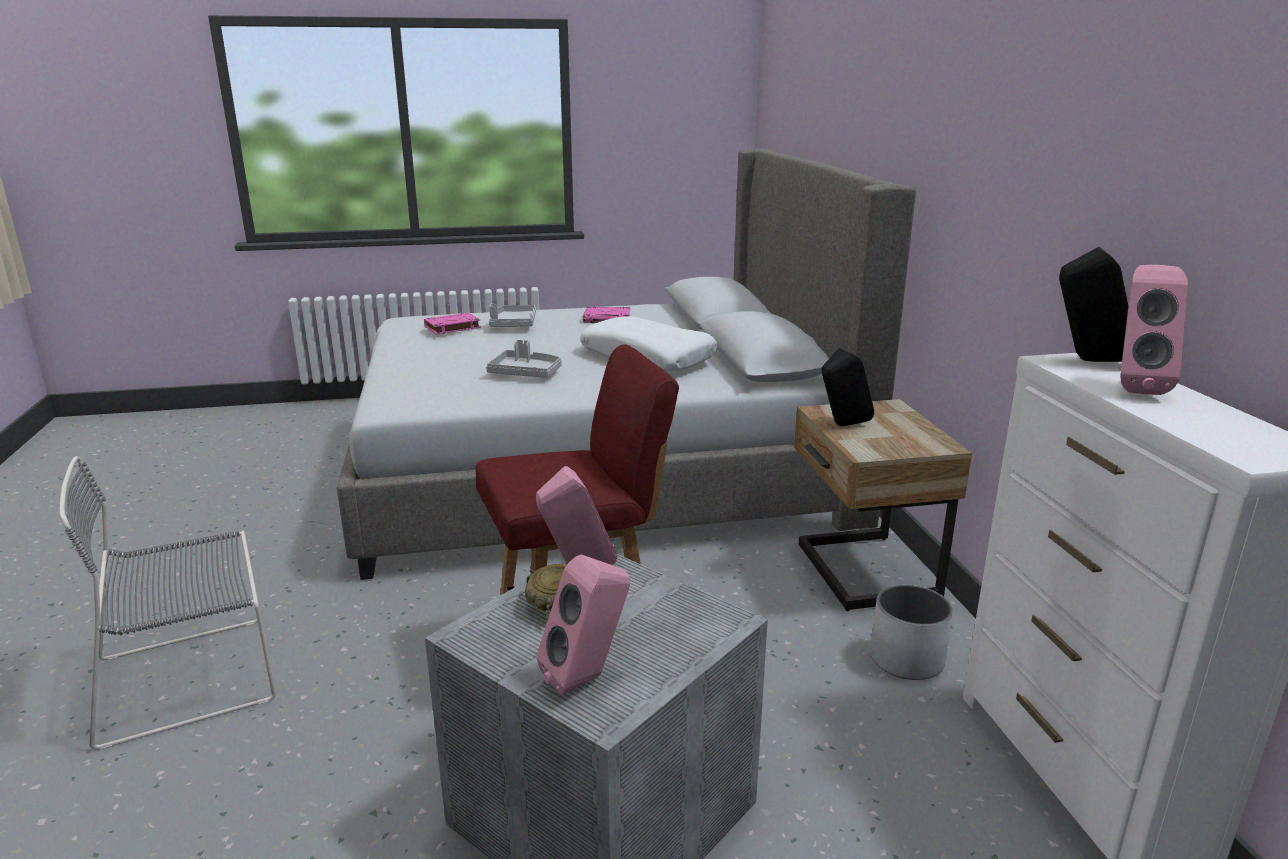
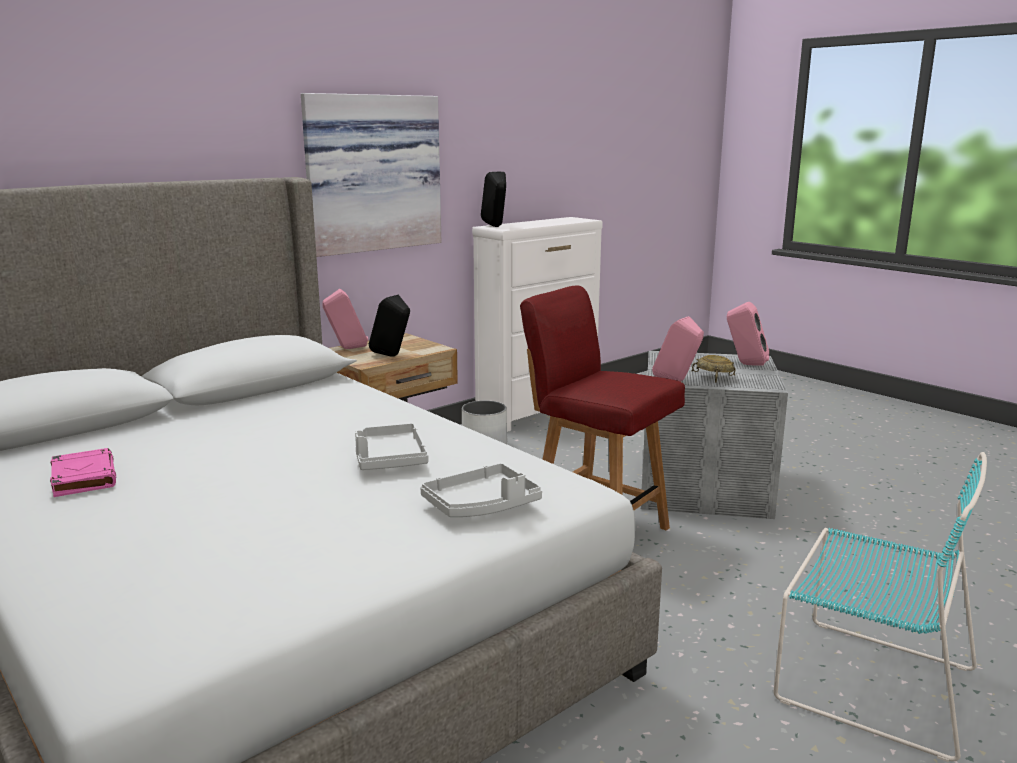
camera: 120 degrees left, 5 degrees down
(194, 677) = (868, 682): grey chair -> turquoise chair
(452, 327) = (209, 564): pink book -> none
(513, 324) = (162, 523): grey tray -> grey tray (482, 506)
(648, 358) = (277, 423): white pillow -> none
(999, 204) = (371, 173): none -> picture
(1133, 387) = (528, 224): pink speaker -> pink speaker (347, 348)

